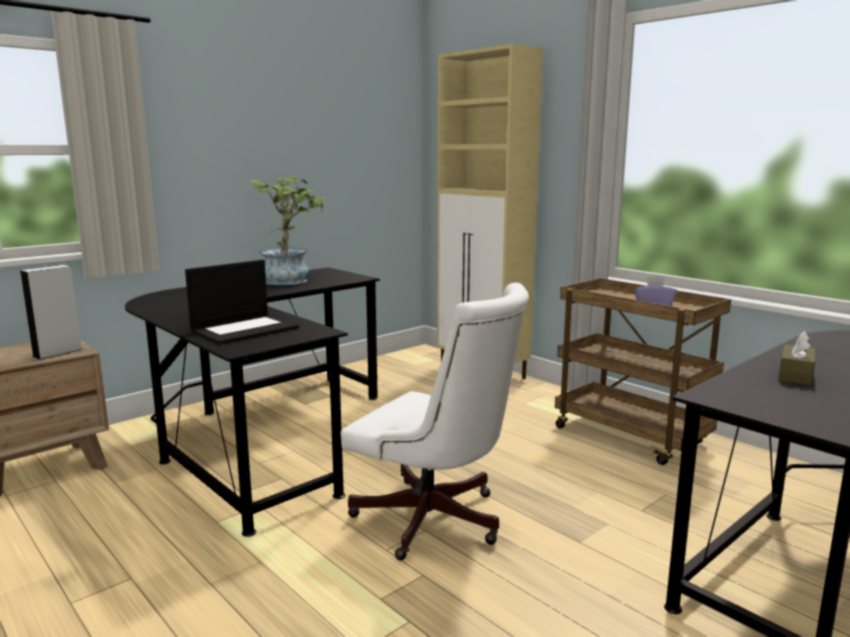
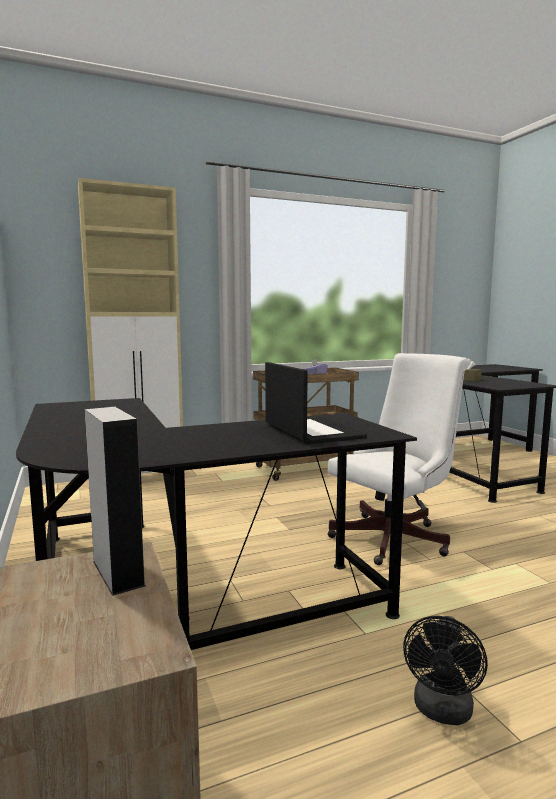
camera: 70 degrees left, 5 degrees down
(110, 564) = (442, 712): none -> black fan
(291, 279) = (82, 414): potted plant -> none

